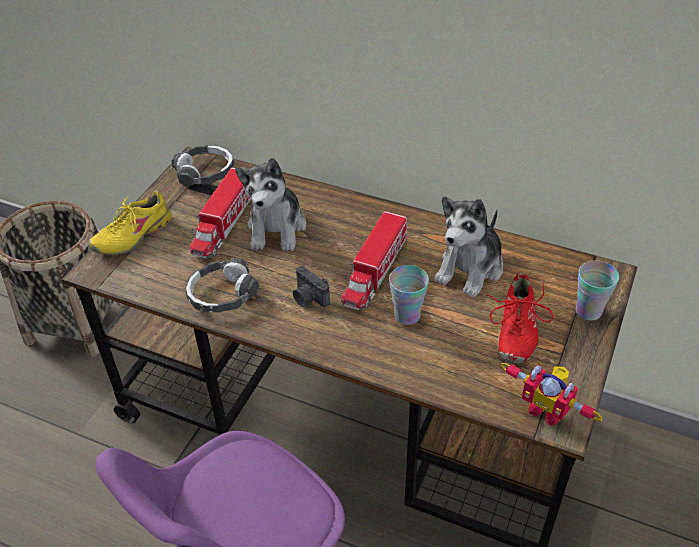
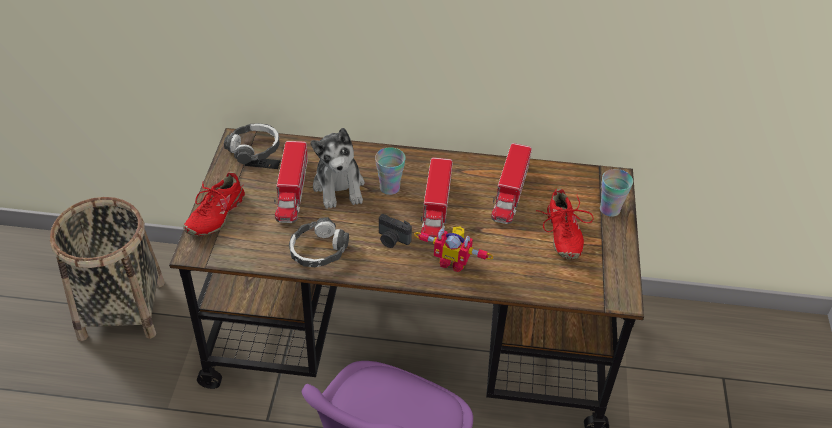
camera: 20 degrees left, 0 degrees up
(133, 235) = (215, 214): yellow shoe -> red shoe
(407, 315) = (476, 239): cup -> cup (389, 188)
(470, 268) = (510, 192): plush toy -> toy truck
(547, 409) = (606, 288): toy robot -> toy robot (453, 261)

